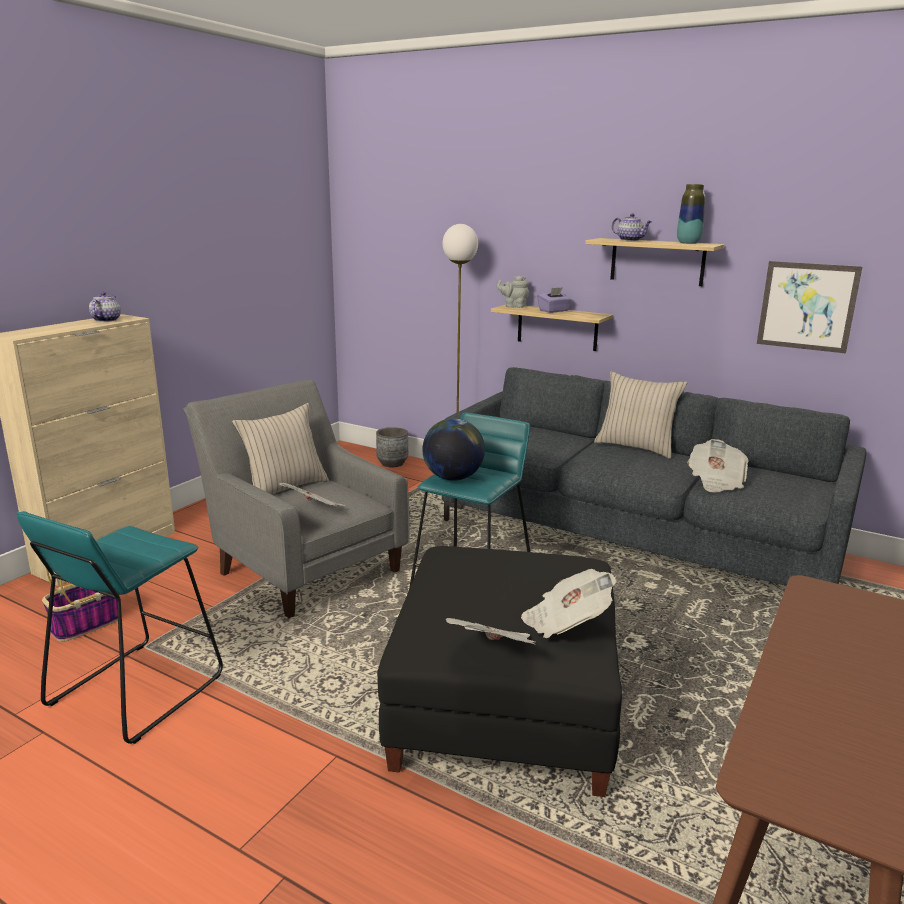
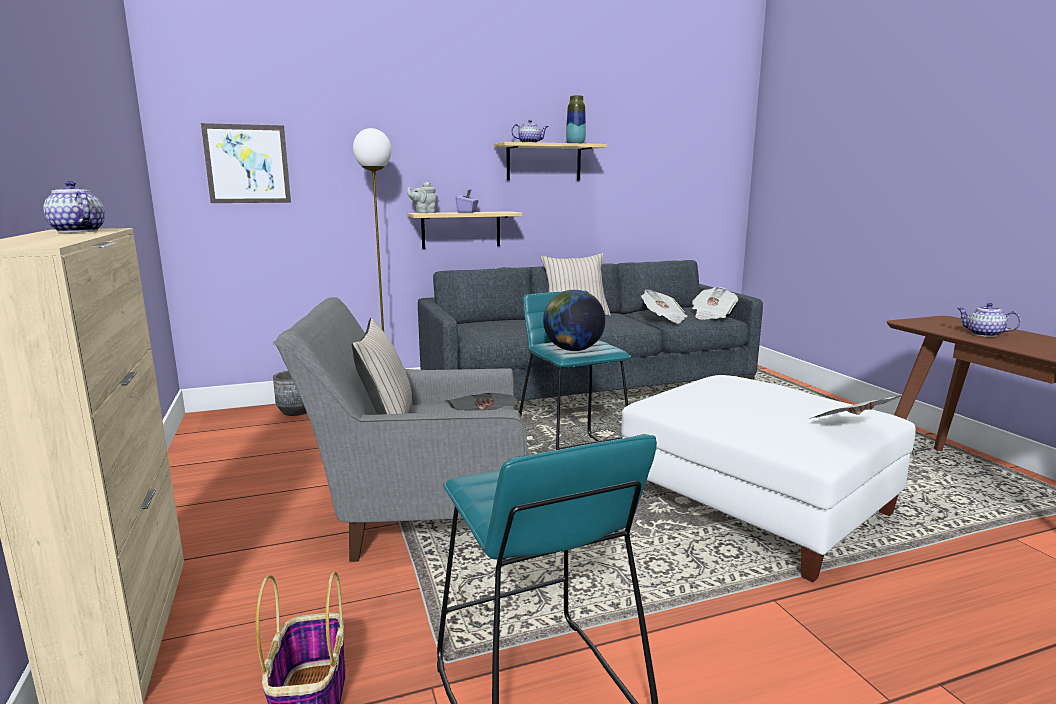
camera: 50 degrees left, 5 degrees down
(505, 703) = (756, 505): black ottoman -> white ottoman
(566, 623) = (821, 400): newspaper -> newspaper (712, 316)
(807, 306) = (648, 189): picture -> picture (247, 164)
(838, 644) = (983, 334): none -> teapot

